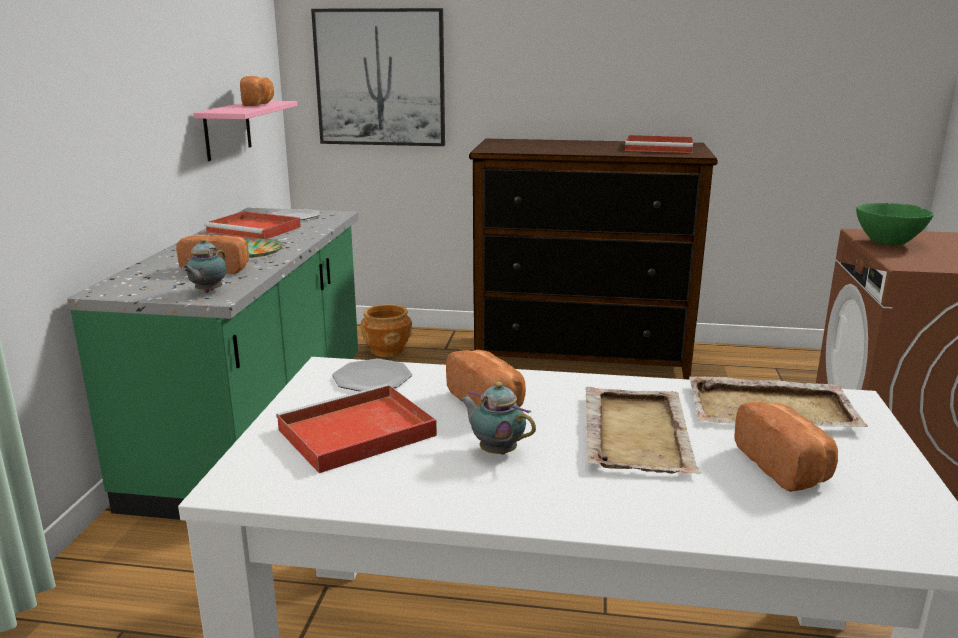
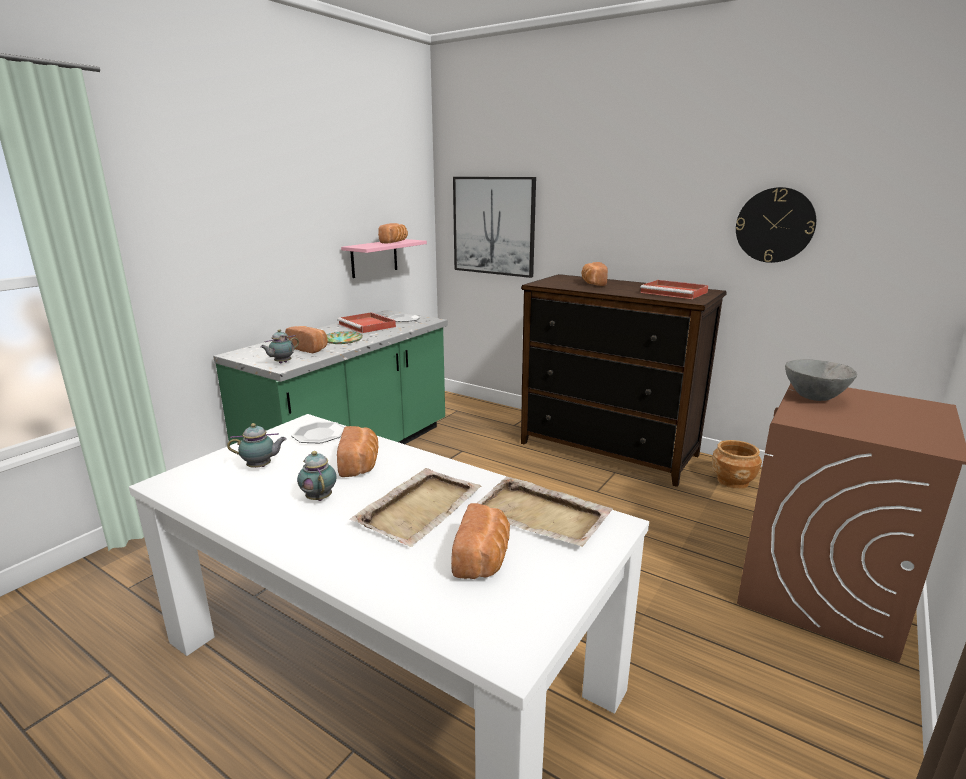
camera: 25 degrees right, 0 degrees up
(354, 434) = (261, 467): red tray -> teapot
(387, 350) = (475, 419): brown planter -> brown planter (733, 481)
(550, 145) = (592, 283): none -> bread
(752, 63) = (775, 225): none -> wall clock
(888, 243) = (814, 398): green bowl -> grey bowl

